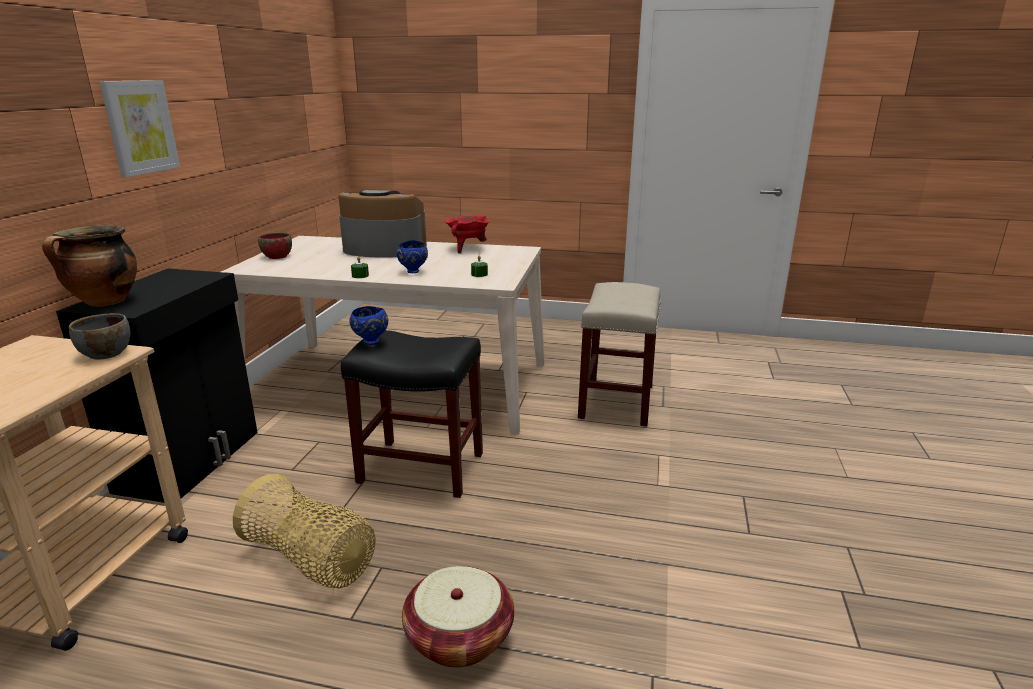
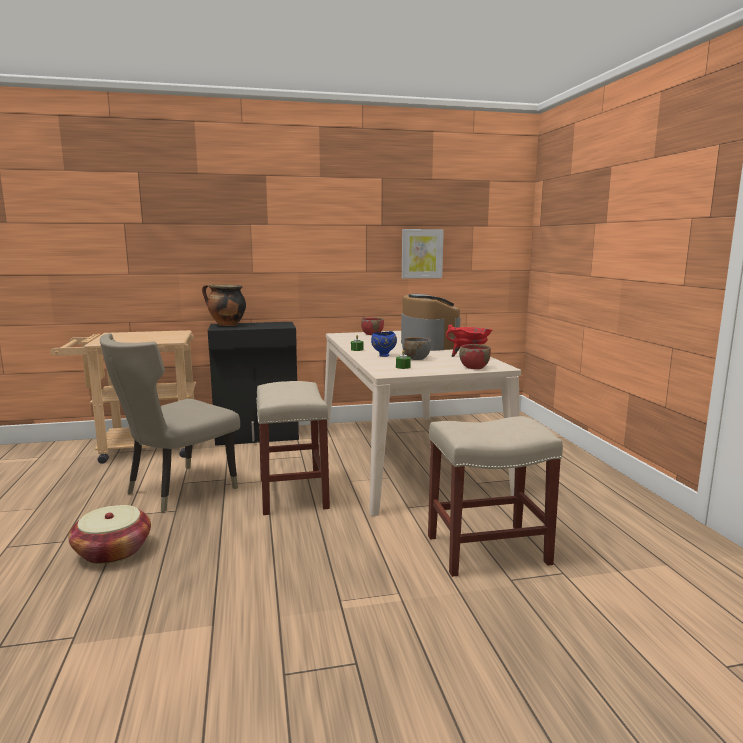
camera: 65 degrees right, 10 degrees down
(105, 354) = (170, 339): grey bowl -> grey bowl (416, 358)
(140, 127) = (294, 238): picture -> picture (422, 253)
(311, 560) = (176, 490): basket -> beige chair
(370, 342) = (281, 382): blue bowl -> none
(419, 468) = (292, 492): black stool -> beige stool
(513, 255) = (474, 367): none -> red bowl

